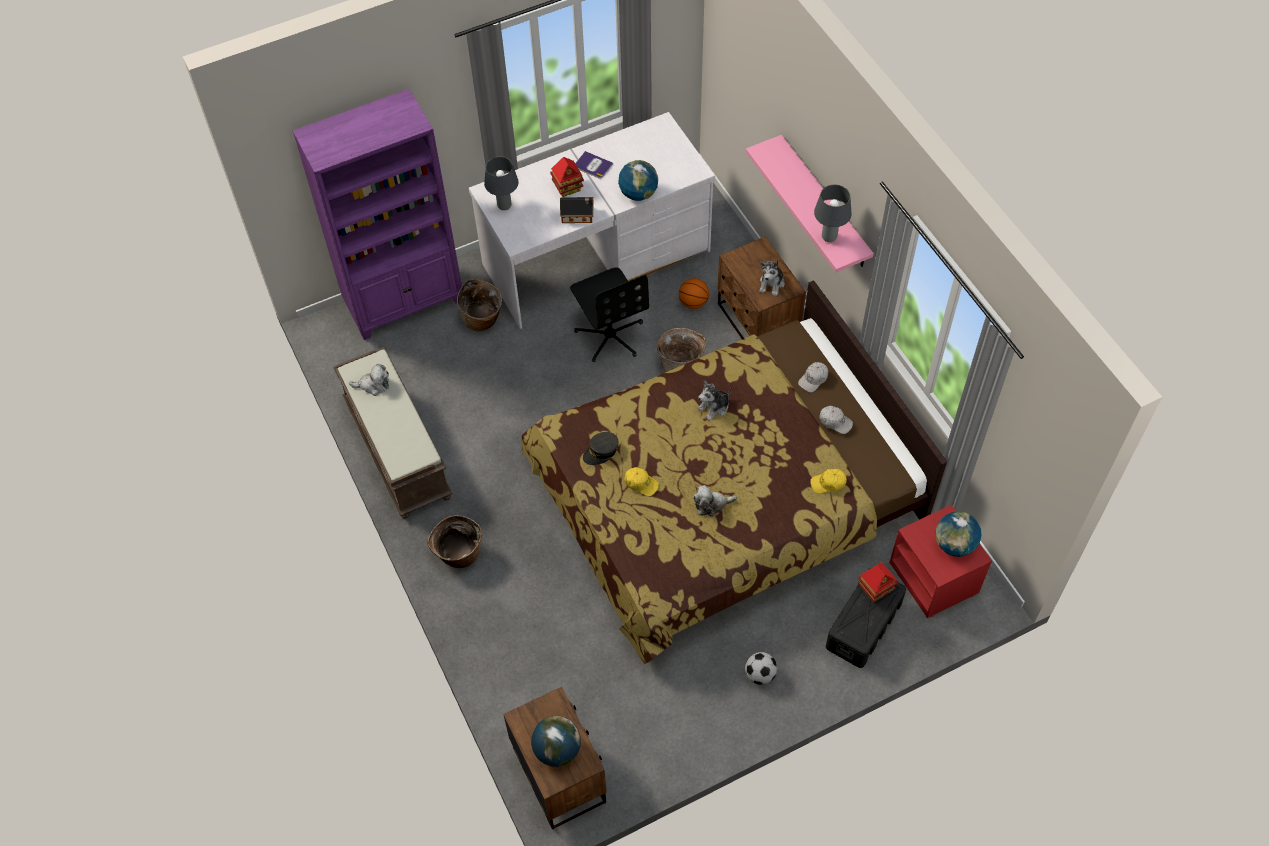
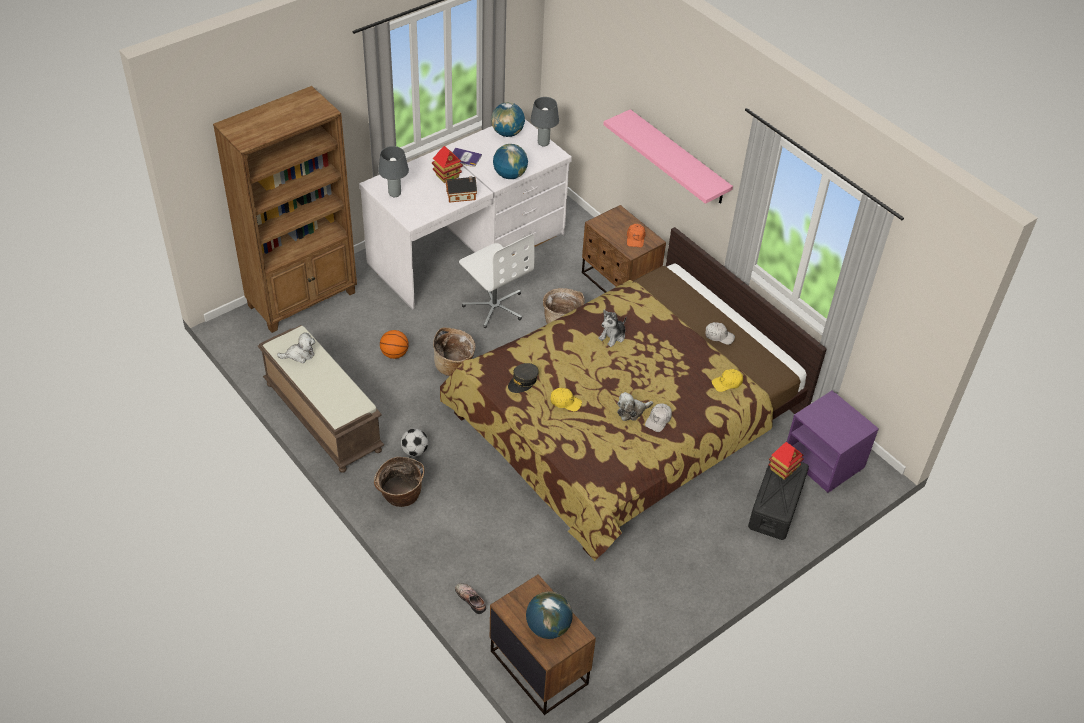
camera: 15 degrees left, 10 degrees down
(405, 302) = (303, 299): purple bookcase -> brown bookcase
(482, 319) = (377, 305): basket -> basket (454, 366)
(507, 686) = (471, 599): none -> shoe
(610, 335) = (494, 306): black office chair -> white office chair
(693, 303) = (560, 274): basketball -> basketball (394, 354)
(760, 675) = (697, 558): football -> football (414, 451)
(771, 284) = (635, 239): plush toy -> orange cap
(813, 379) = (690, 307): white cap -> white cap (658, 420)
(829, 237) = (693, 178): grey table lamp -> grey table lamp (543, 143)
(935, 578) = (824, 461): red nightstand -> purple nightstand
(954, 545) = (844, 420): globe -> globe (507, 133)

